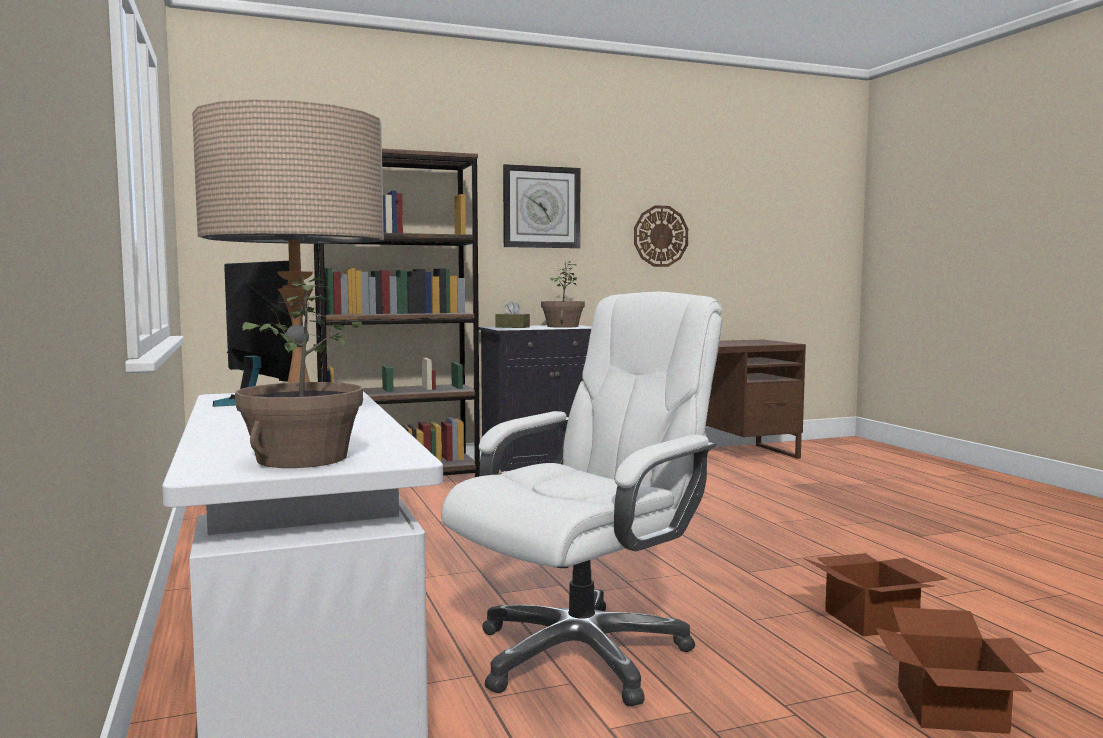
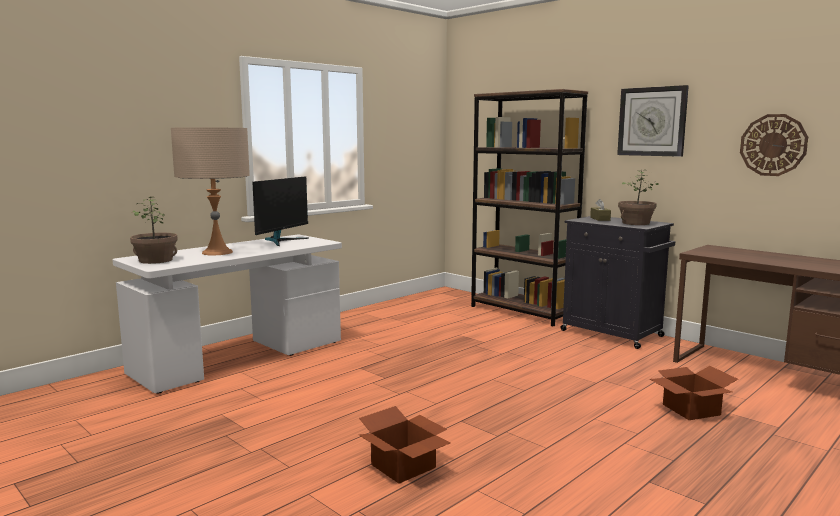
camera: 65 degrees right, 5 degrees up
(582, 653) = (296, 397): white office chair -> none
(950, 711) = (273, 495): cardboard box -> cardboard box (689, 409)

